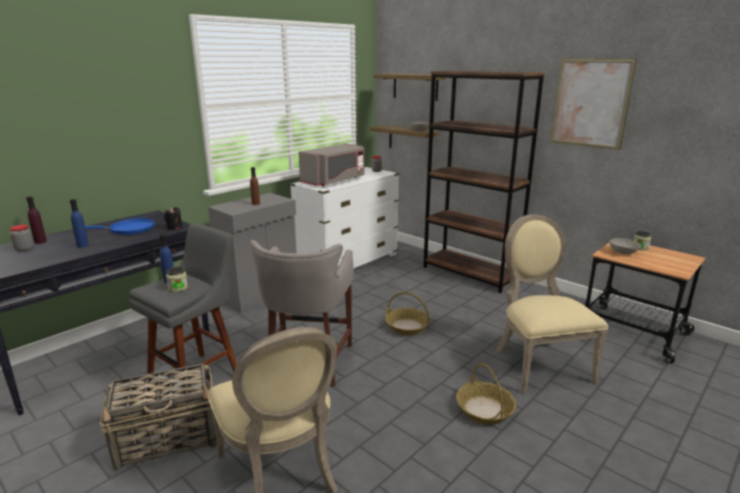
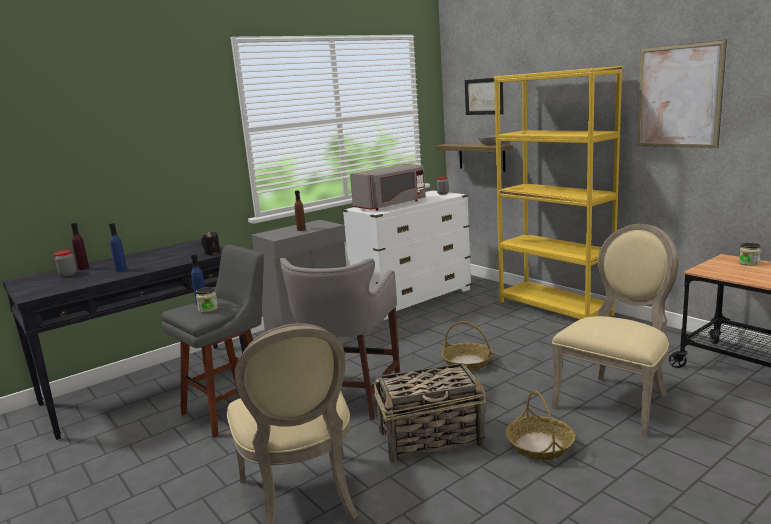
camera: 10 degrees right, 5 degrees down
(129, 229) = (168, 256): blue frying pan -> none
(169, 438) = (194, 463): basket -> basket (432, 438)
(415, 86) = (484, 96): shelf -> picture
(470, 274) = (554, 308): brown bookcase -> yellow bookcase
(538, 364) = (616, 401): beige chair -> beige chair turned 45 degrees clockwise
(622, 252) = (723, 268): grey bowl -> none

